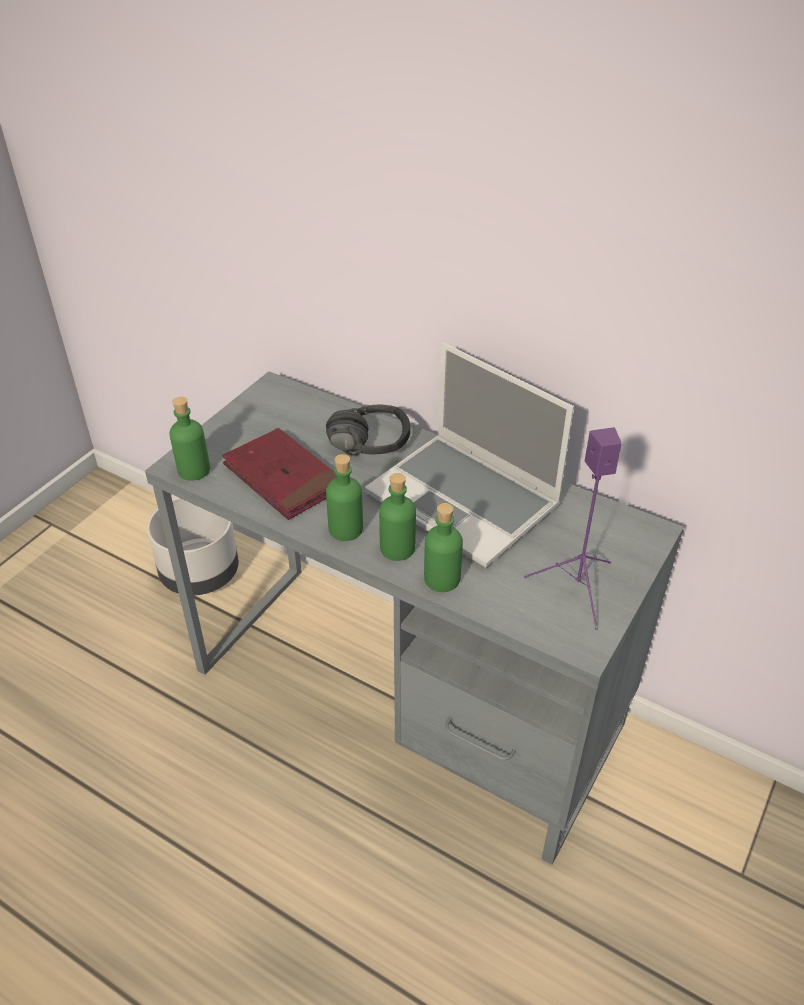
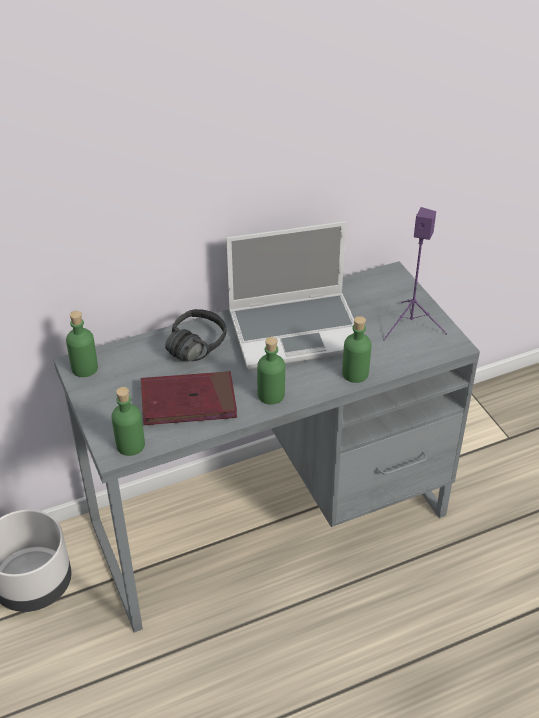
camera: 55 degrees left, 0 degrees up
(397, 548) = (311, 380): green bottle -> green bottle (85, 368)

